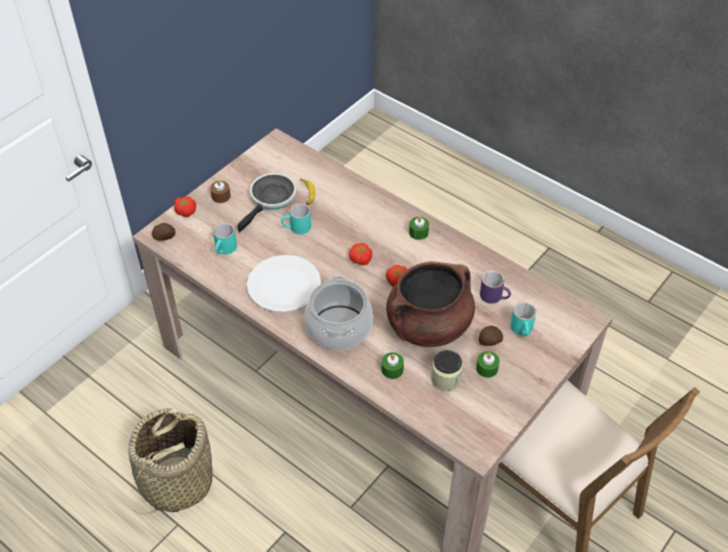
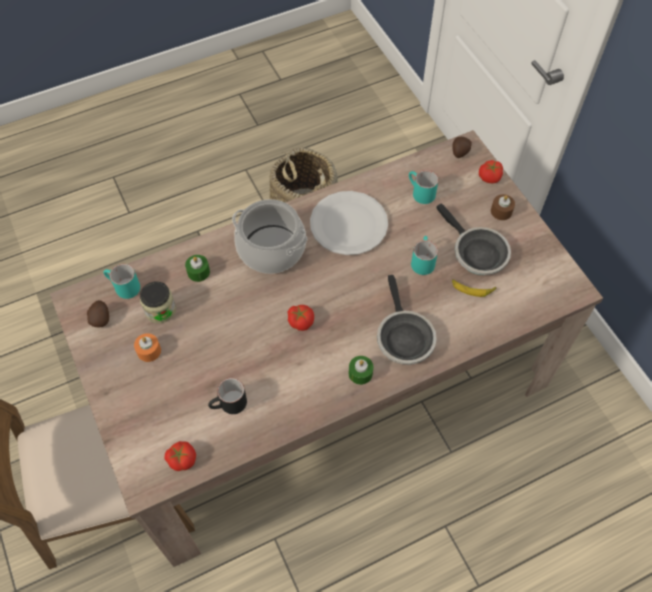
camera: 115 degrees right, 10 degrees up
(360, 259) = (348, 300): tomato -> tomato (182, 459)
(373, 218) = (403, 337): none -> frying pan
(428, 326) = (229, 324): brown cooking pot -> none
(487, 368) = (149, 351): green candle -> orange candle
(489, 341) = (177, 369): potato -> potato (101, 318)
(495, 296) = (229, 405): purple mug -> black mug
(523, 330) = (171, 409): turquoise mug -> turquoise mug (123, 287)

